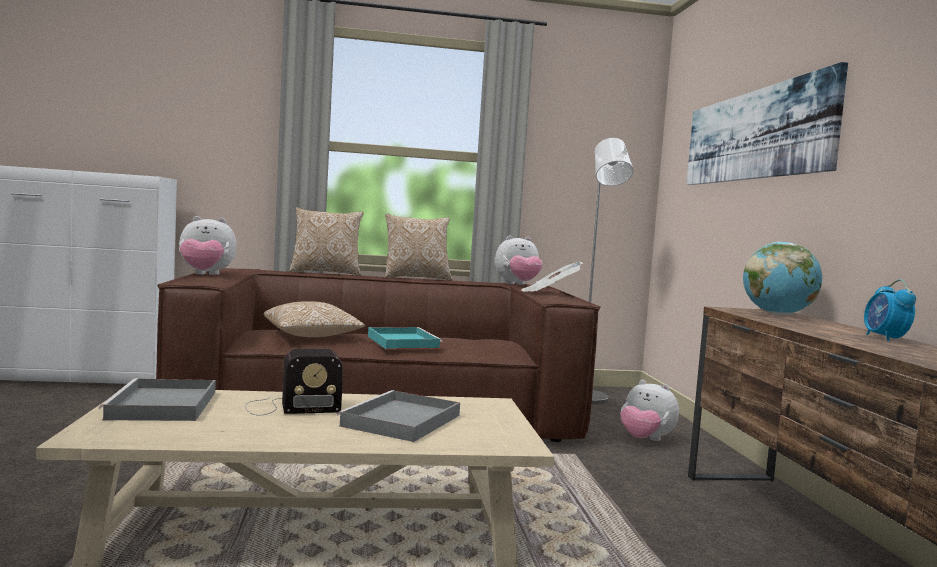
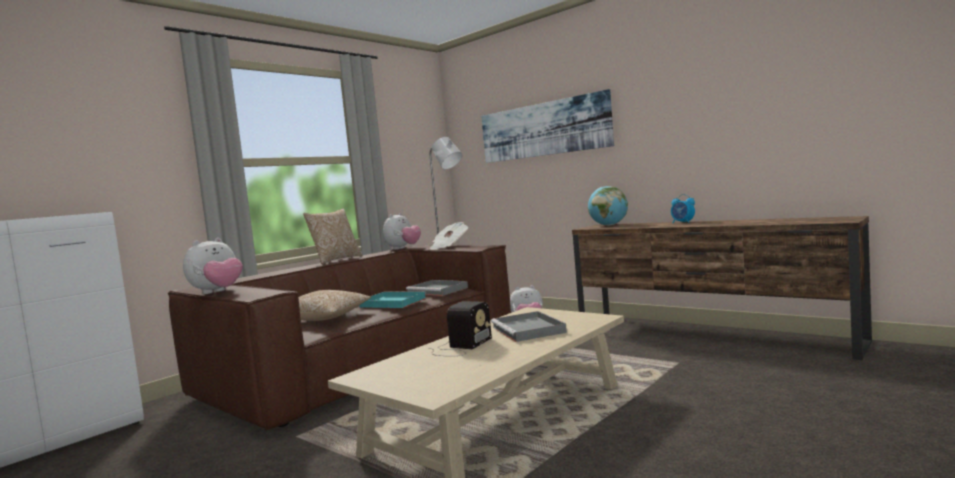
camera: 40 degrees left, 0 degrees up
(163, 406) = (399, 373): grey tray -> grey tray (438, 290)
(326, 273) = (267, 272): pillow -> none

